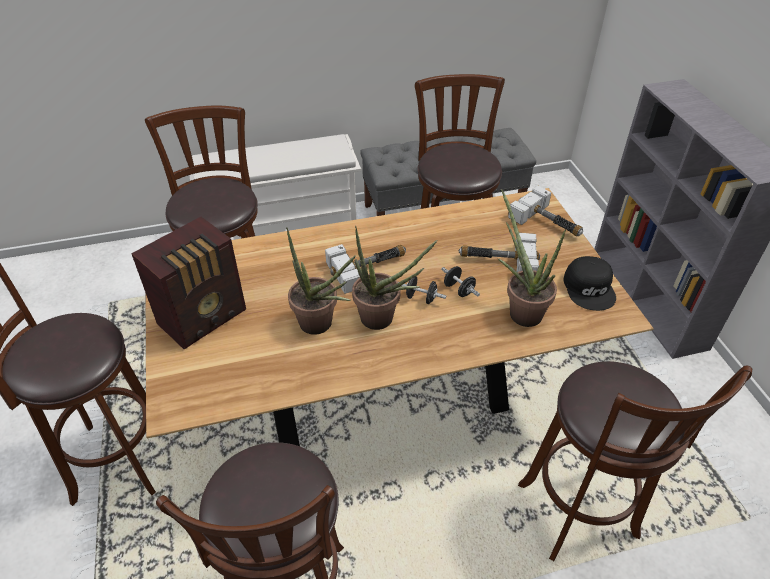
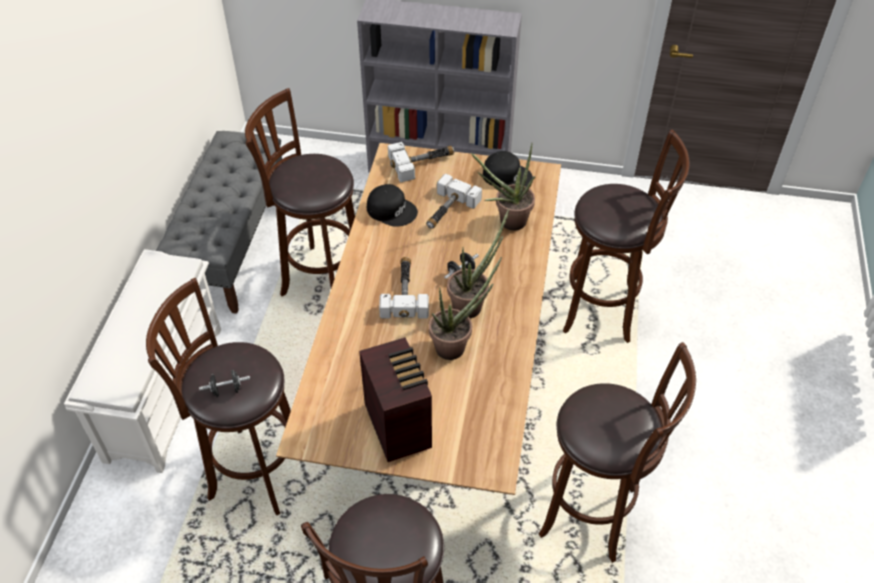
camera: 65 degrees left, 5 degrees up
(458, 290) = (465, 247): black dumbbell -> black dumbbell (226, 390)
(467, 224) = (392, 209): none -> black cap

